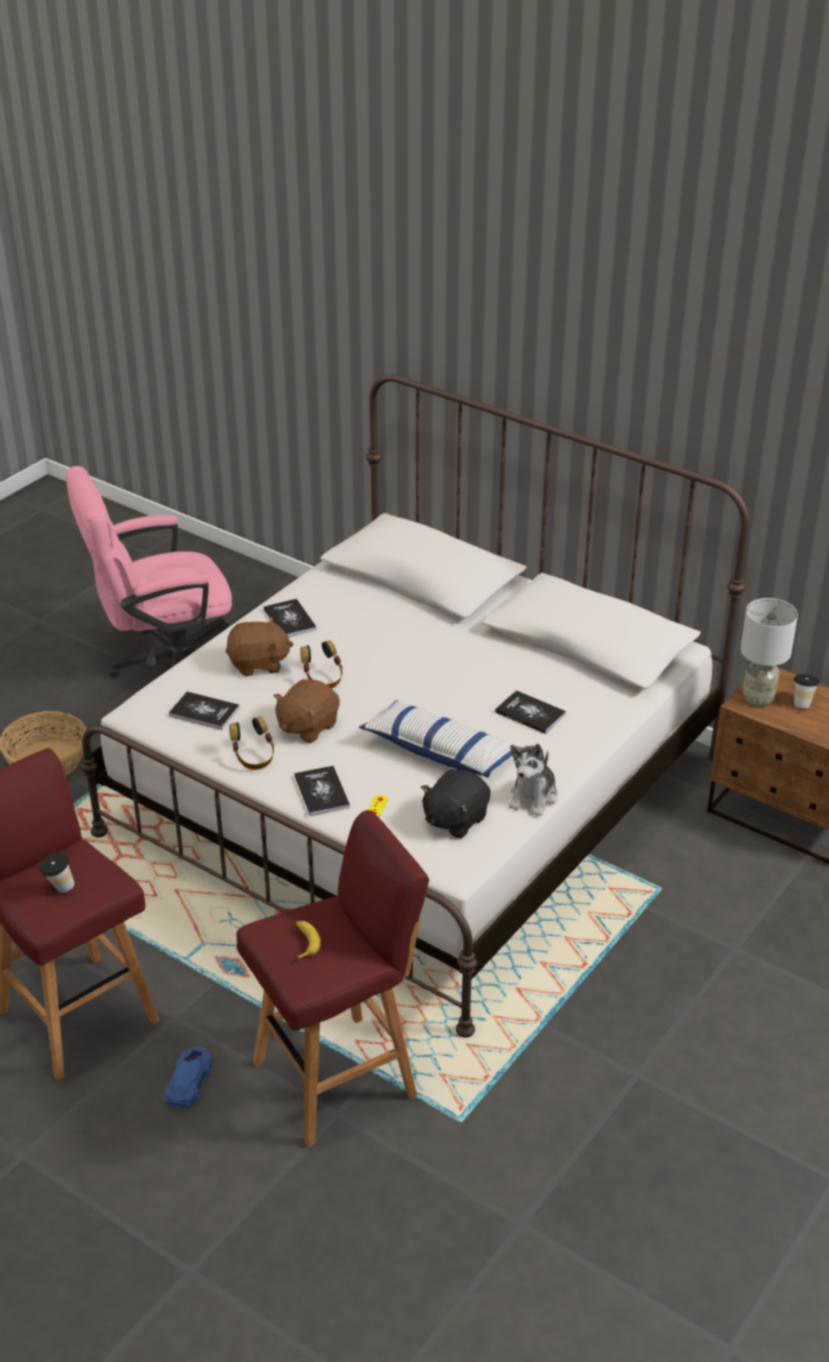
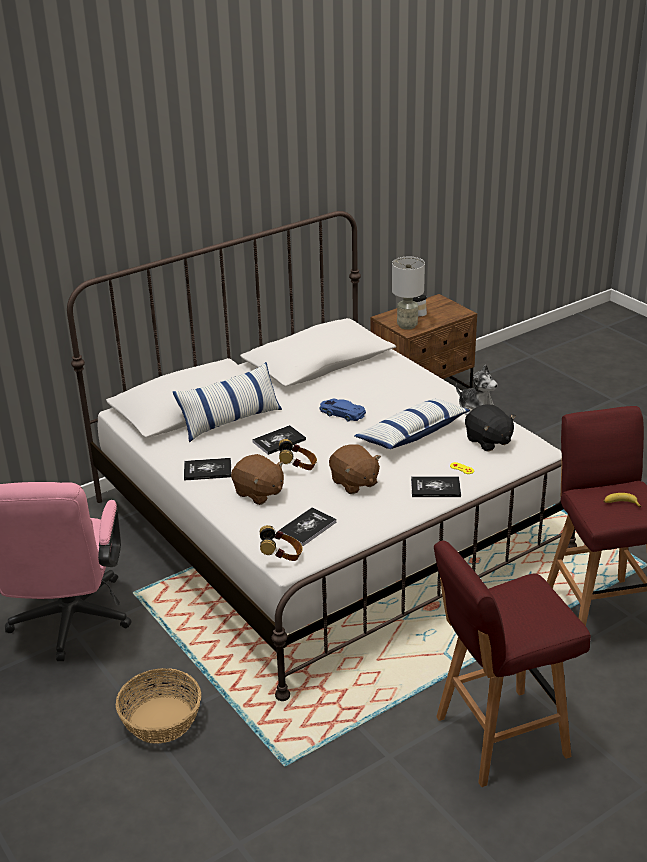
camera: 70 degrees left, 5 degrees down
(59, 888) = (532, 609): cup -> none
(189, 1081) = (587, 682): blue toy car -> blue toy car (342, 413)
(254, 758) = (380, 512): headphones -> headphones (282, 557)
(258, 664) = (259, 493): brown plush toy -> brown plush toy turned 120 degrees clockwise
(401, 609) = (230, 420): none -> pillow
(530, 713) = (388, 394): book -> book (279, 441)

